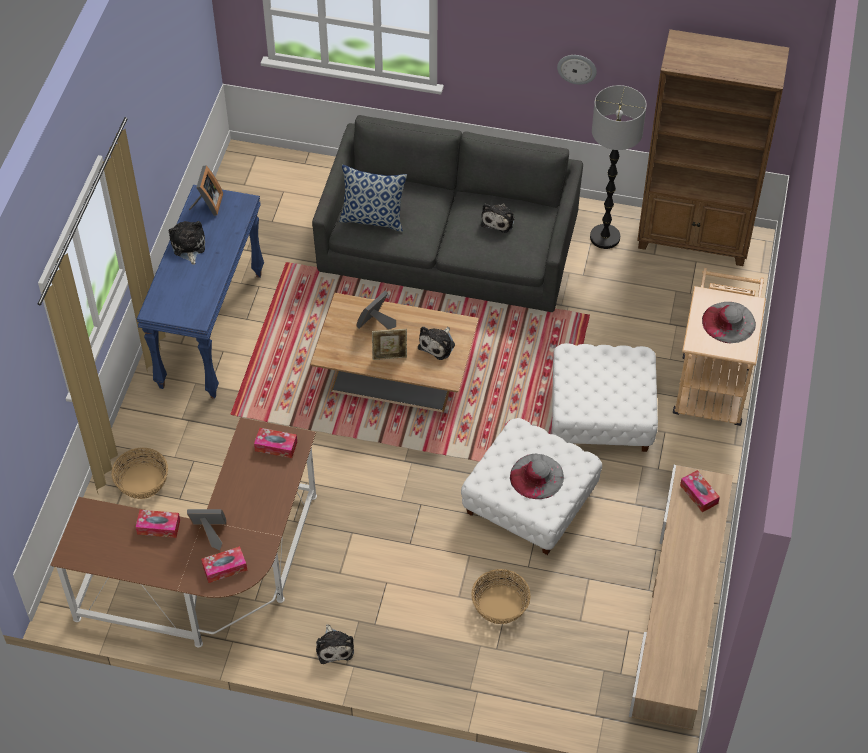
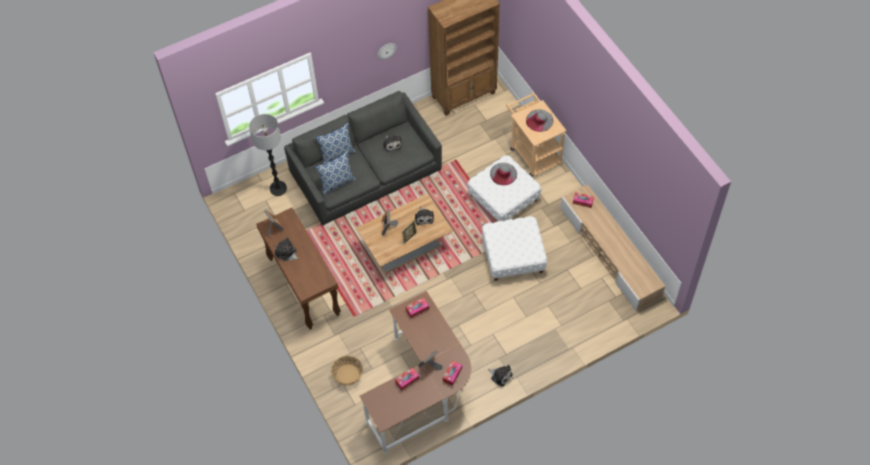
camera: 40 degrees left, 5 degrees up
(210, 329) = (303, 286): blue console table -> brown console table
(412, 184) = (337, 154): none -> pillow
(500, 605) = (545, 307): basket -> none
(536, 476) = (518, 242): grey hat -> grey hat (503, 174)
(605, 237) = (427, 120): floor lamp -> floor lamp (278, 188)

